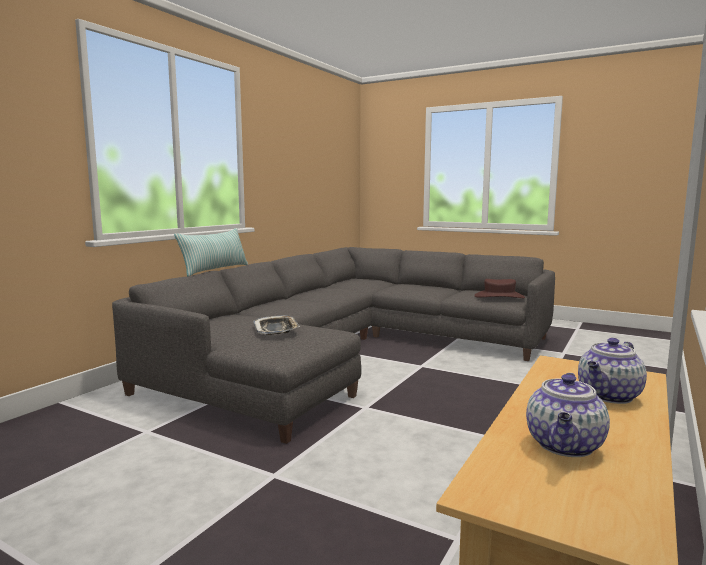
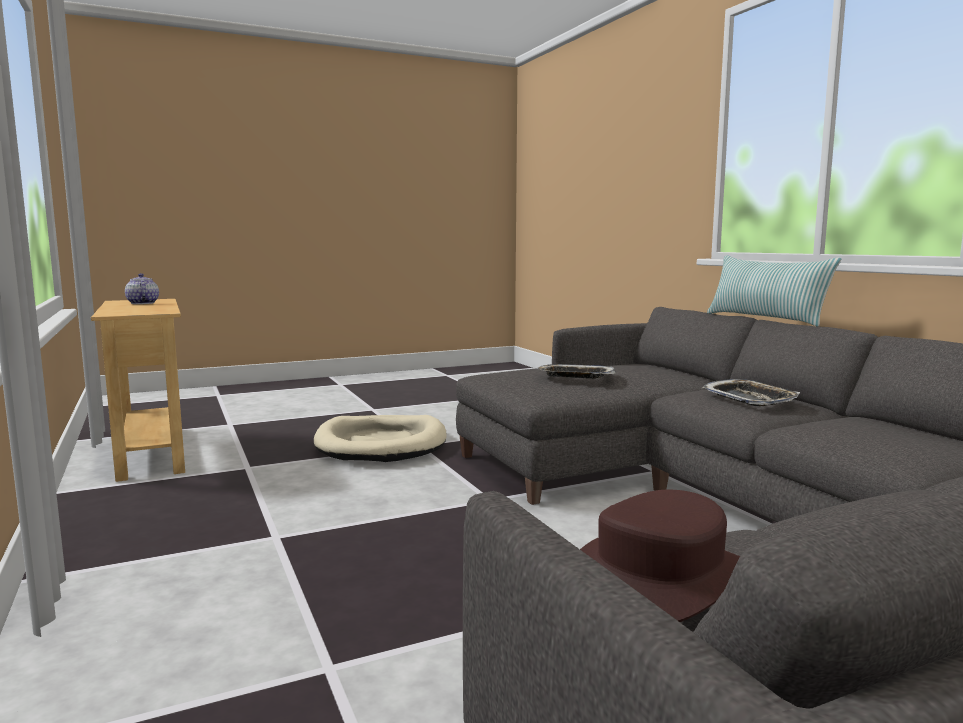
camera: 125 degrees right, 0 degrees up
(291, 303) = (749, 399): none -> tray
(291, 497) = (381, 444): none -> beige dog bed
(609, 396) = (127, 309): teapot -> none

